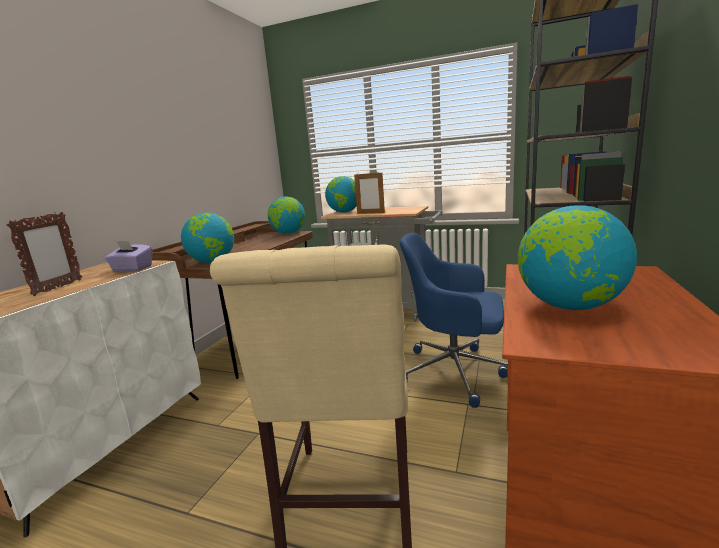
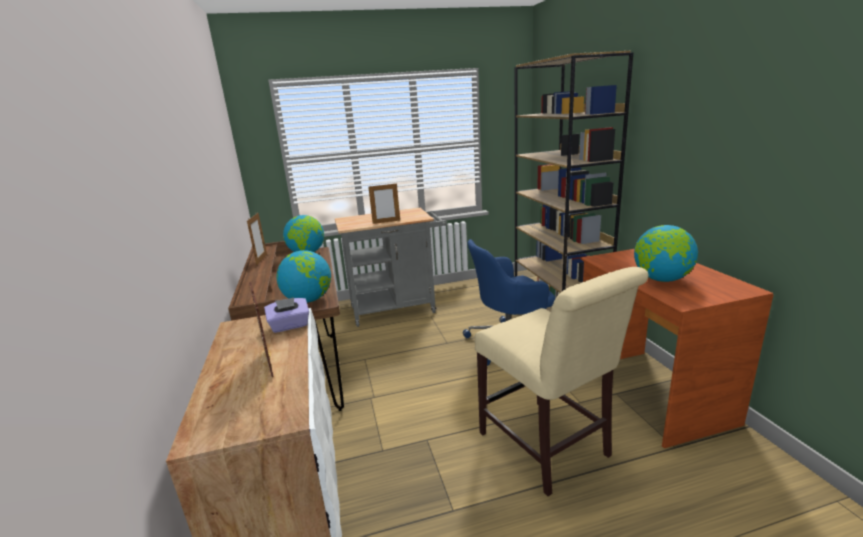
camera: 35 degrees left, 5 degrees up
(237, 230) = (261, 259): none -> picture frame
(344, 212) = (352, 223): globe -> none

